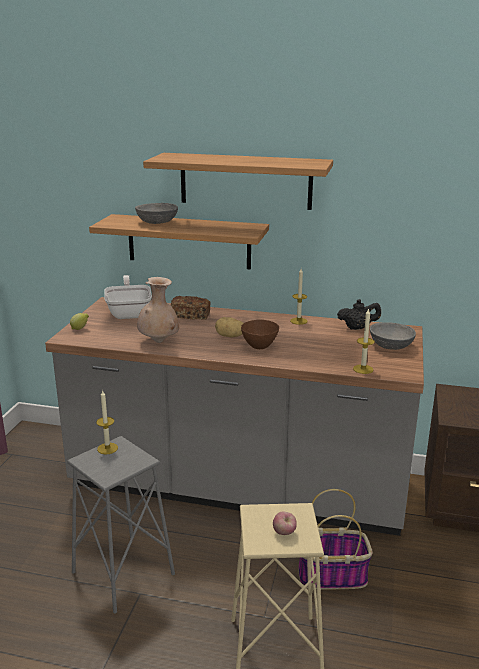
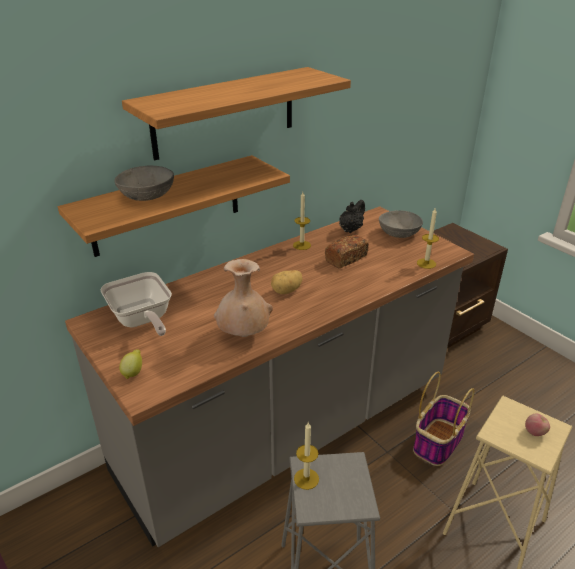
camera: 50 degrees left, 10 degrees up
(129, 312) = (142, 320): frying pan -> frying pan turned 150 degrees counterclockwise
(191, 315) = (209, 289): bread -> bread (346, 258)
(259, 347) = (329, 287): brown bowl -> none

